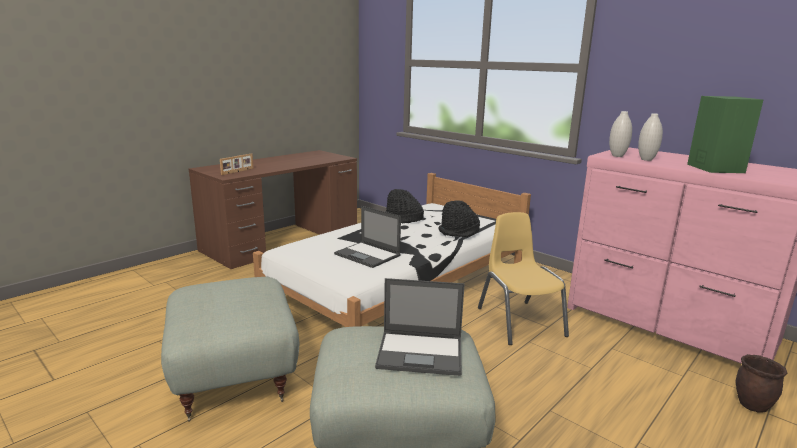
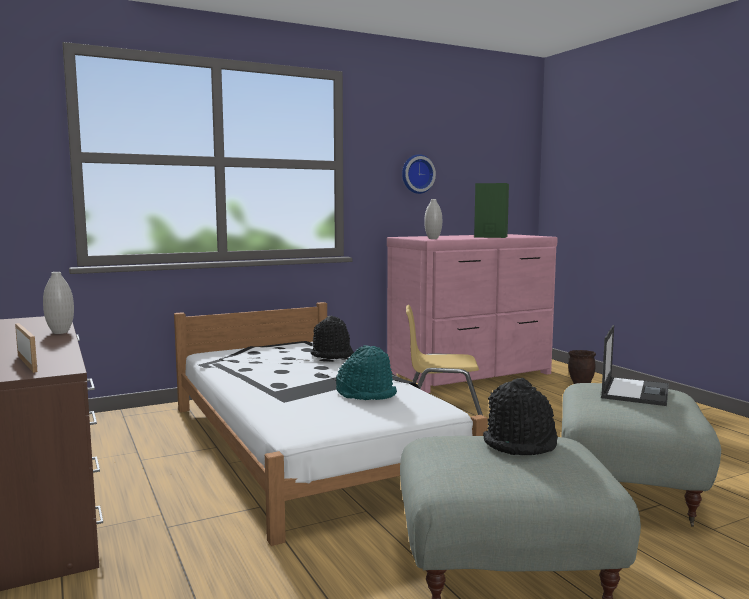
camera: 70 degrees left, 10 degrees down
(368, 255) = (366, 394): laptop -> turquoise hat
(403, 219) = (251, 368): black hat -> black hat (520, 443)
(646, 159) = (452, 238): white vase -> white vase (60, 332)
(679, 78) = (417, 174): none -> wall clock

